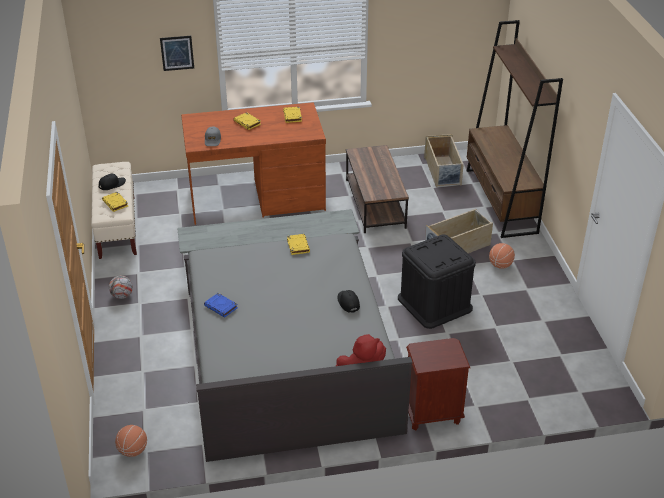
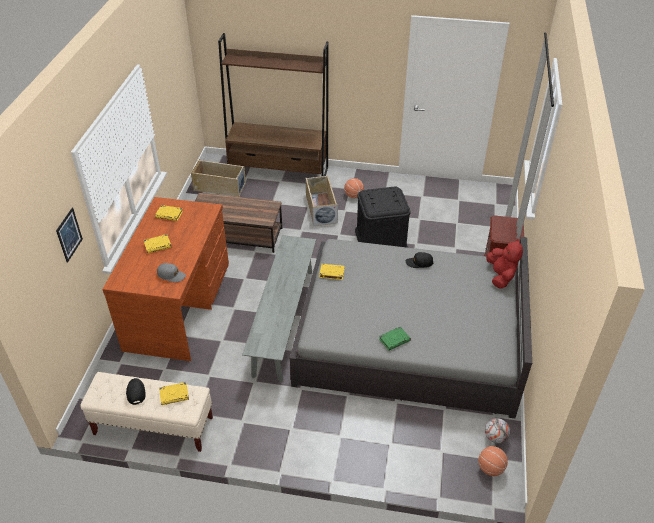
camera: 70 degrees left, 5 degrees up
(122, 296) = (272, 441): football -> football (495, 437)
(221, 307) = (394, 340): blue book -> green book

